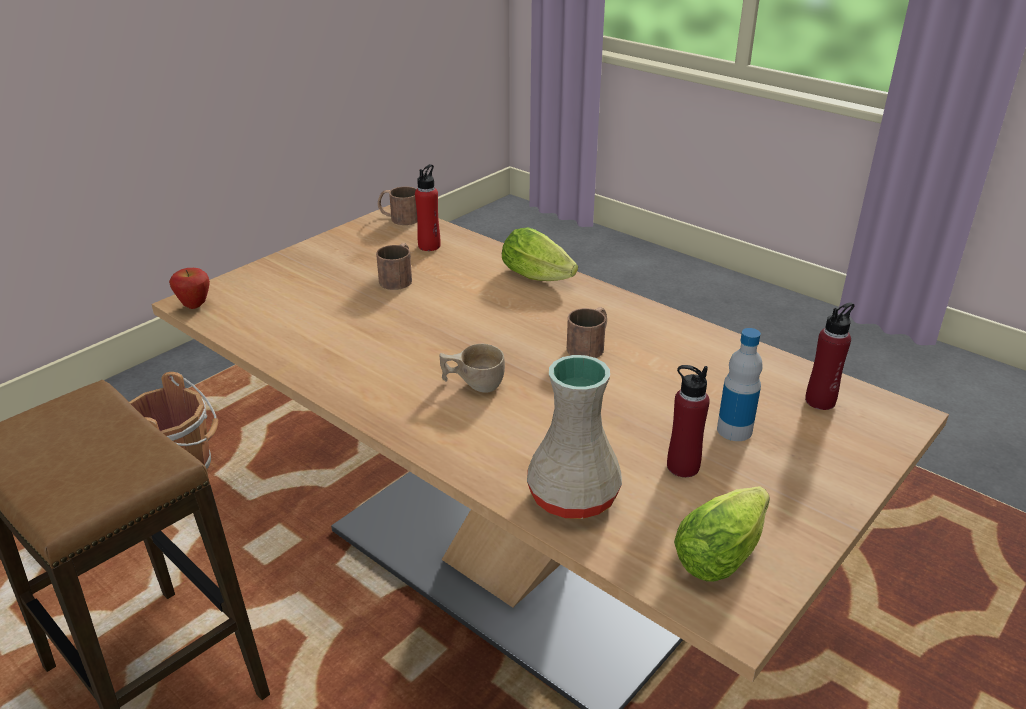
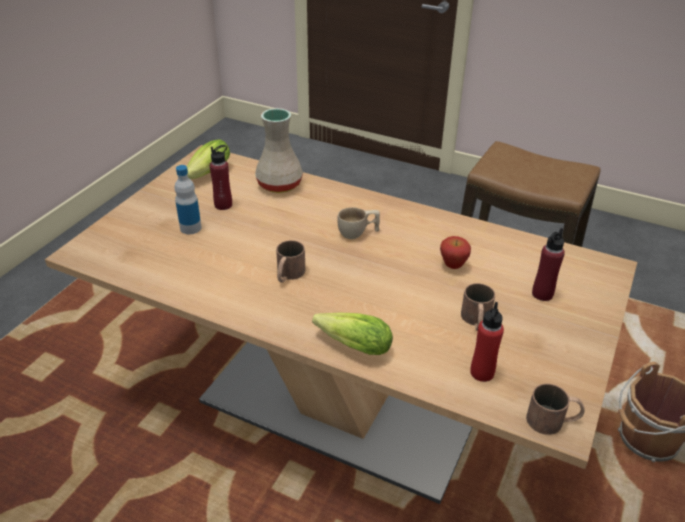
camera: 165 degrees right, 5 degrees up
(195, 306) = (602, 264): apple -> apple (453, 266)
(820, 401) = (128, 254): red bottle -> red bottle (542, 294)

